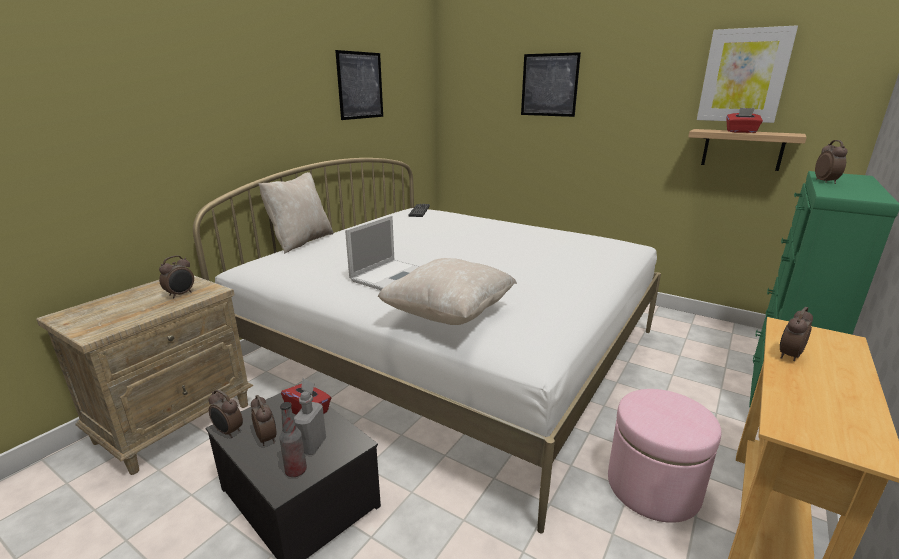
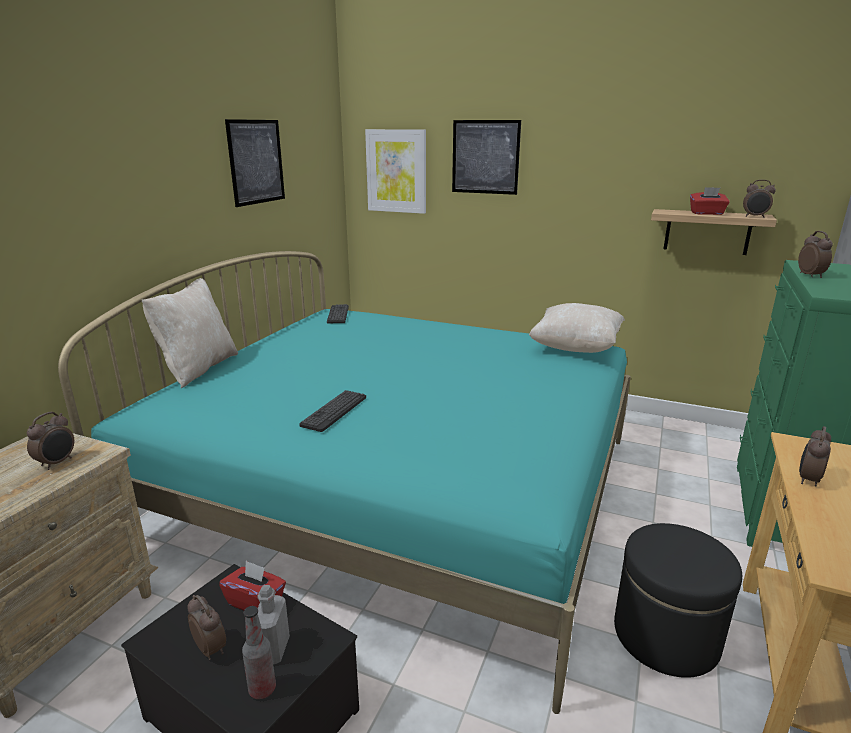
camera: 10 degrees left, 0 degrees up
(228, 432) = (155, 646): alarm clock -> alarm clock (755, 217)
(391, 275) = (334, 411): laptop -> keyboard
(448, 314) = (422, 461): beige pillow -> beige pillow (575, 348)
(451, 350) = (399, 488): white bed -> turquoise bed
(653, 486) = (666, 635): pink ottoman -> black ottoman
(744, 76) = (705, 151): picture -> picture (396, 171)

